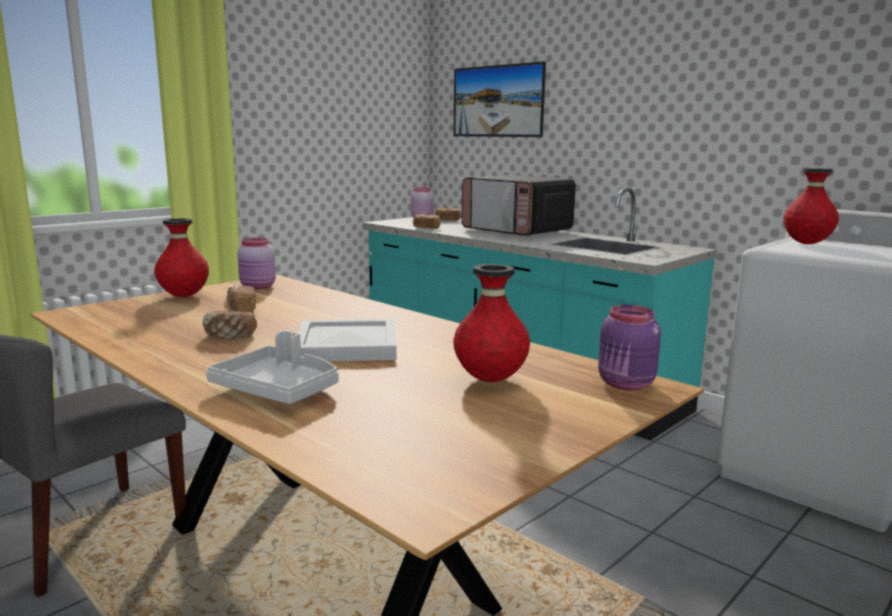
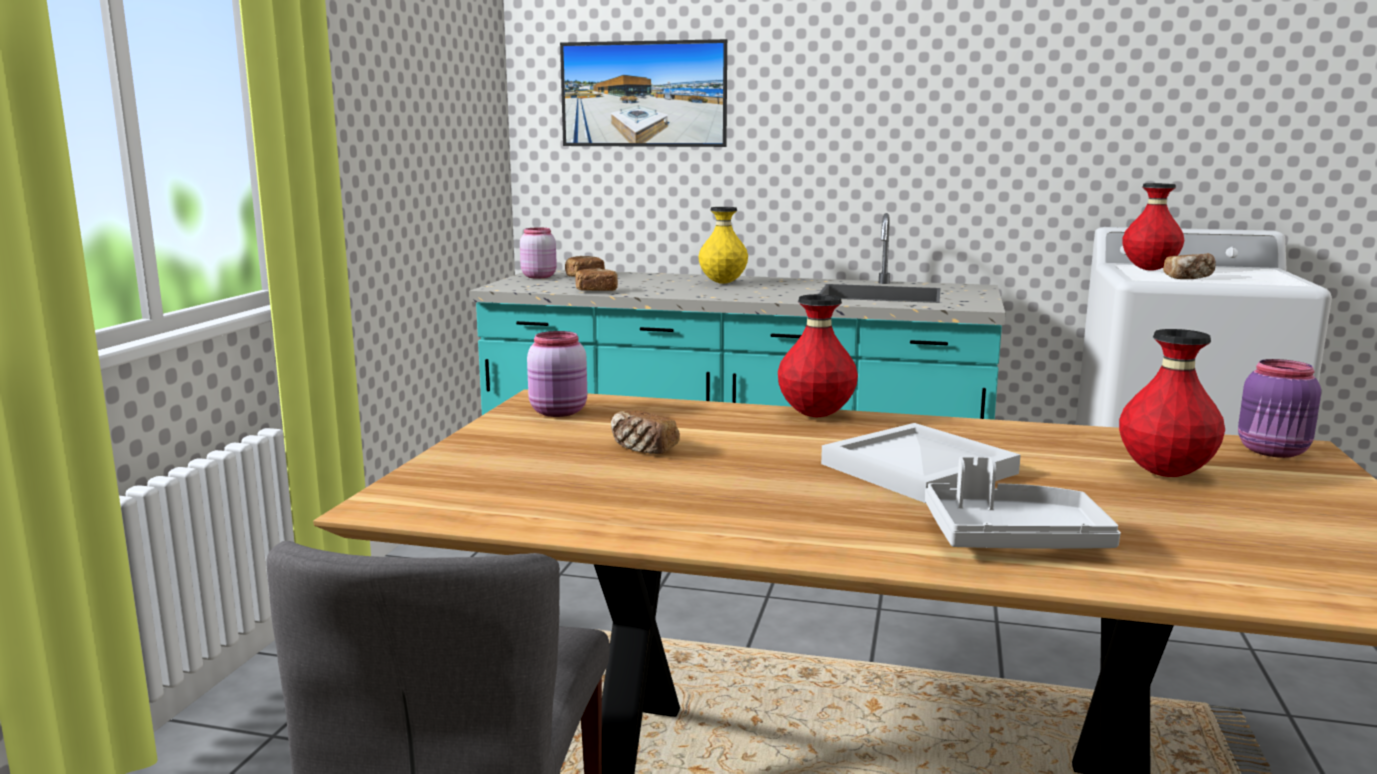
camera: 30 degrees left, 0 degrees up
(184, 296) = (494, 445): red vase -> red vase (815, 416)
(230, 336) = (748, 488): bread -> bread (1189, 278)
(517, 231) = (723, 283): microwave -> yellow vase

